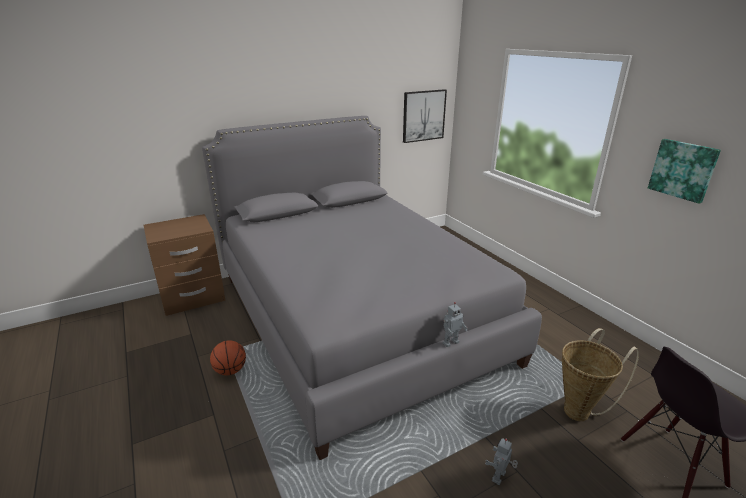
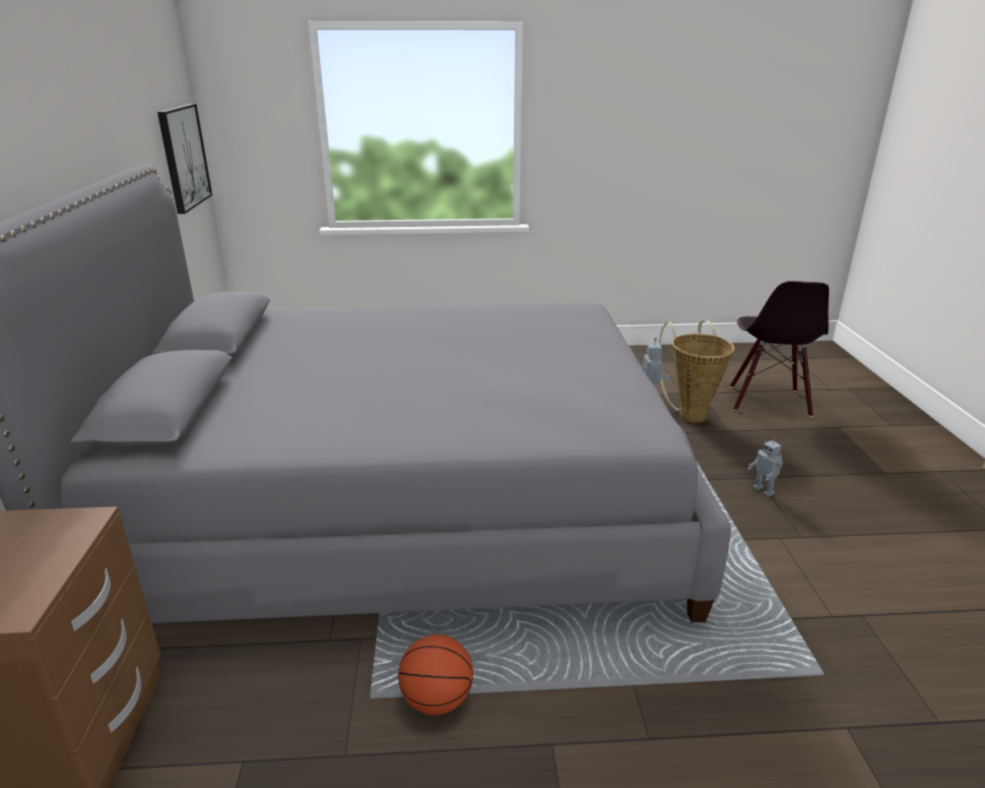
camera: 65 degrees left, 0 degrees up
(683, 170) = (611, 144): picture -> none

